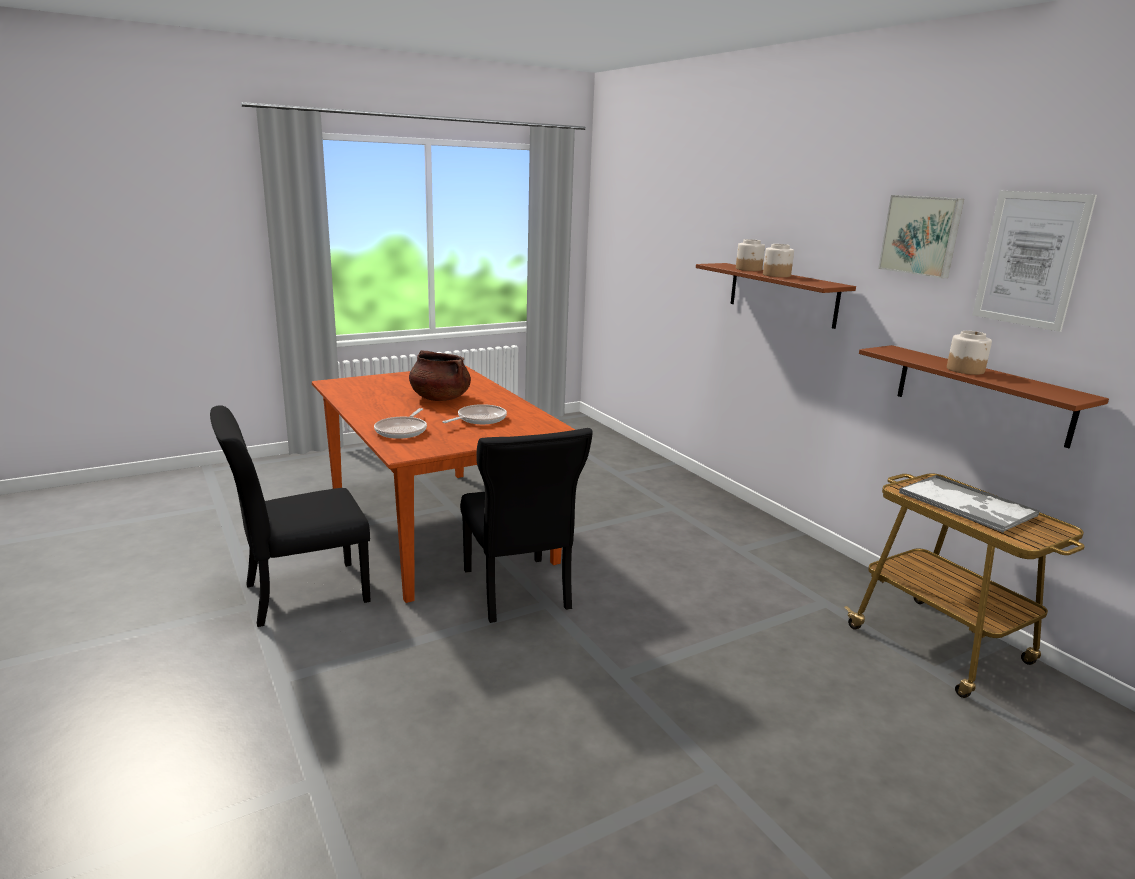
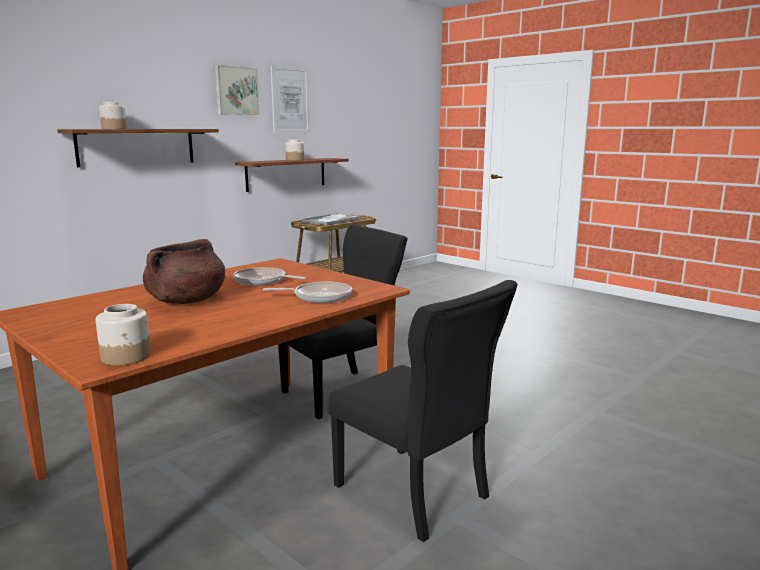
camera: 105 degrees left, 5 degrees down
(776, 275) = (154, 128): jar -> jar (126, 357)

